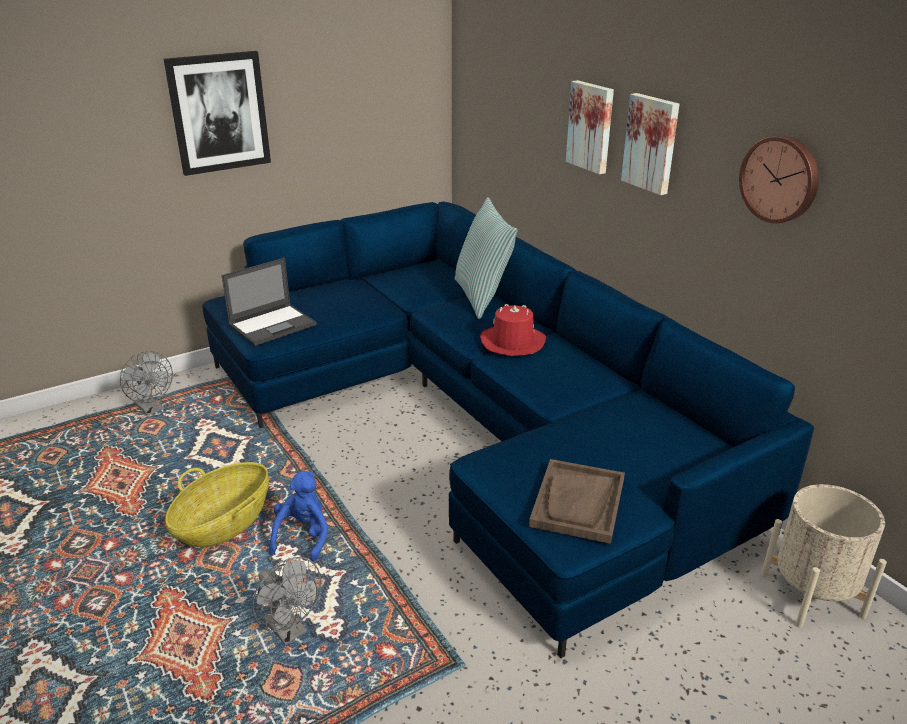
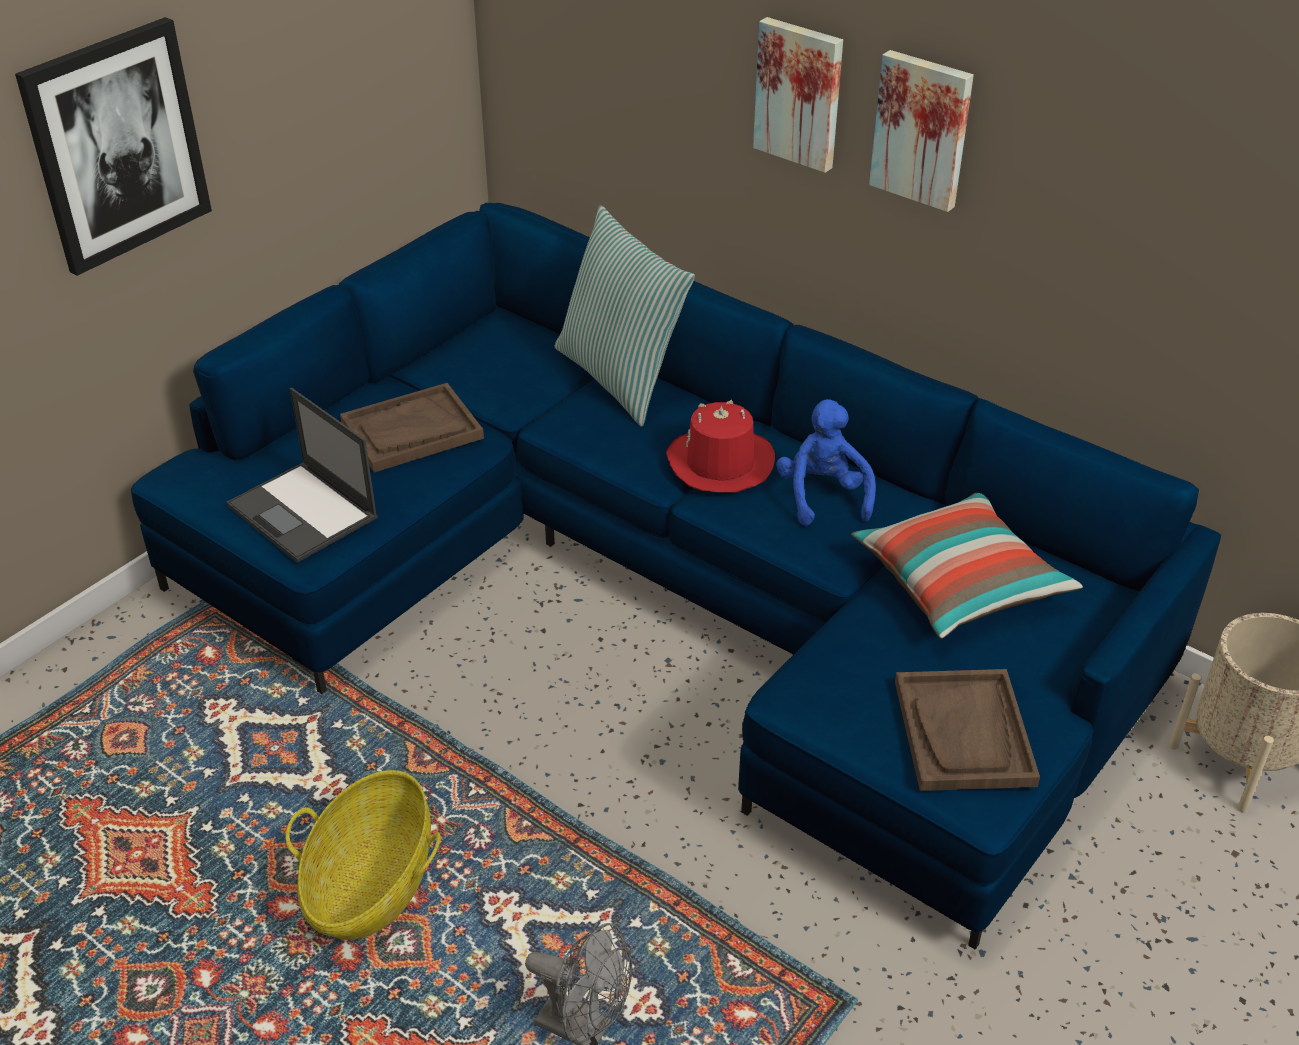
camera: 20 degrees left, 10 degrees up
(152, 409) = (100, 703): grey fan -> none
(273, 324) = (304, 512): laptop -> laptop turned 105 degrees clockwise
(303, 536) = (512, 870): blue plush toy -> blue plush toy (822, 496)
(354, 301) = (412, 431): none -> brown tray
(623, 426) = (959, 584): none -> pillow
(780, 179) = (1157, 198): wall clock -> none

